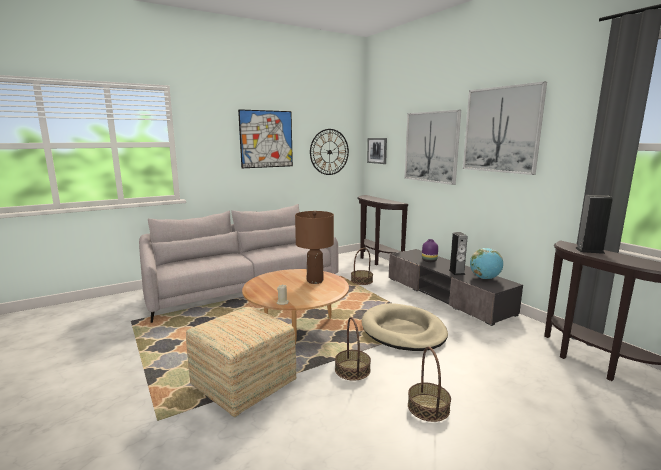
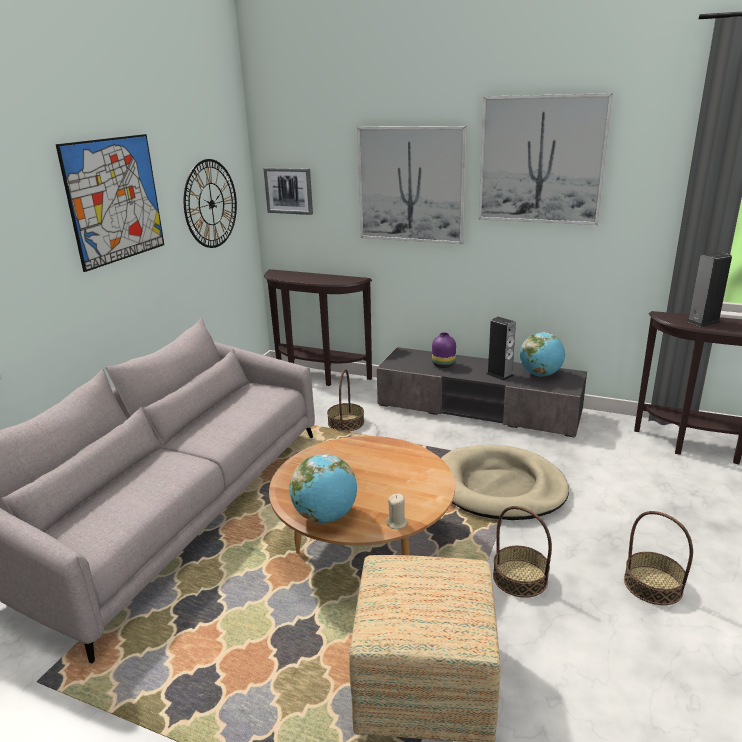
camera: 35 degrees left, 10 degrees up
(259, 291) = (325, 516): none -> globe
(315, 281) = (377, 461): brown table lamp -> none

